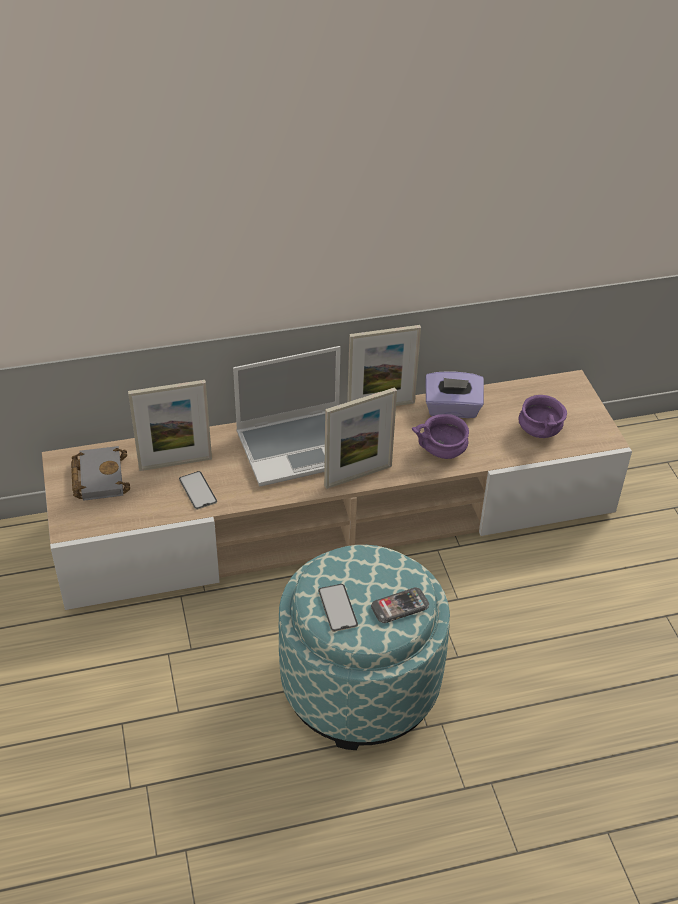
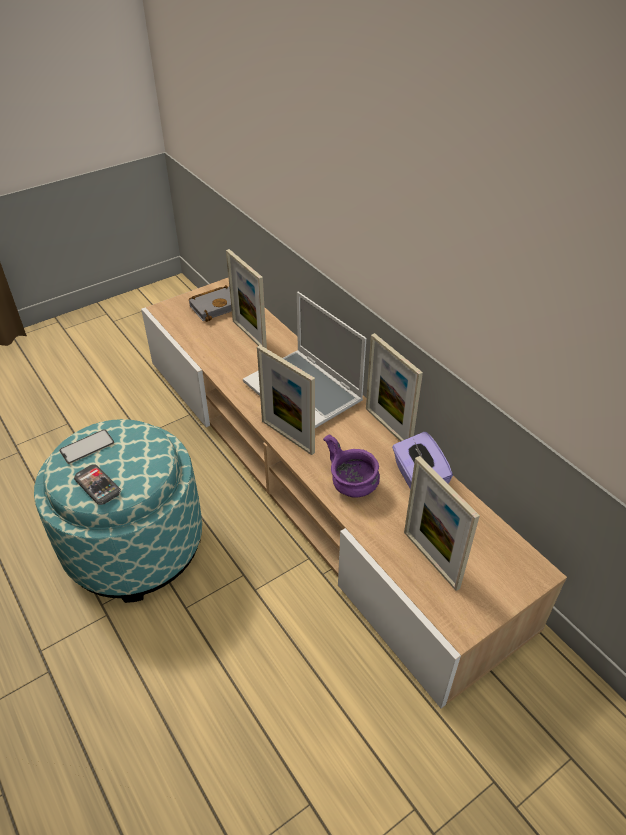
camera: 70 degrees right, 0 degrees up
(197, 490) = (225, 354): phone -> none
(540, 432) = (431, 559): purple bowl -> picture frame

